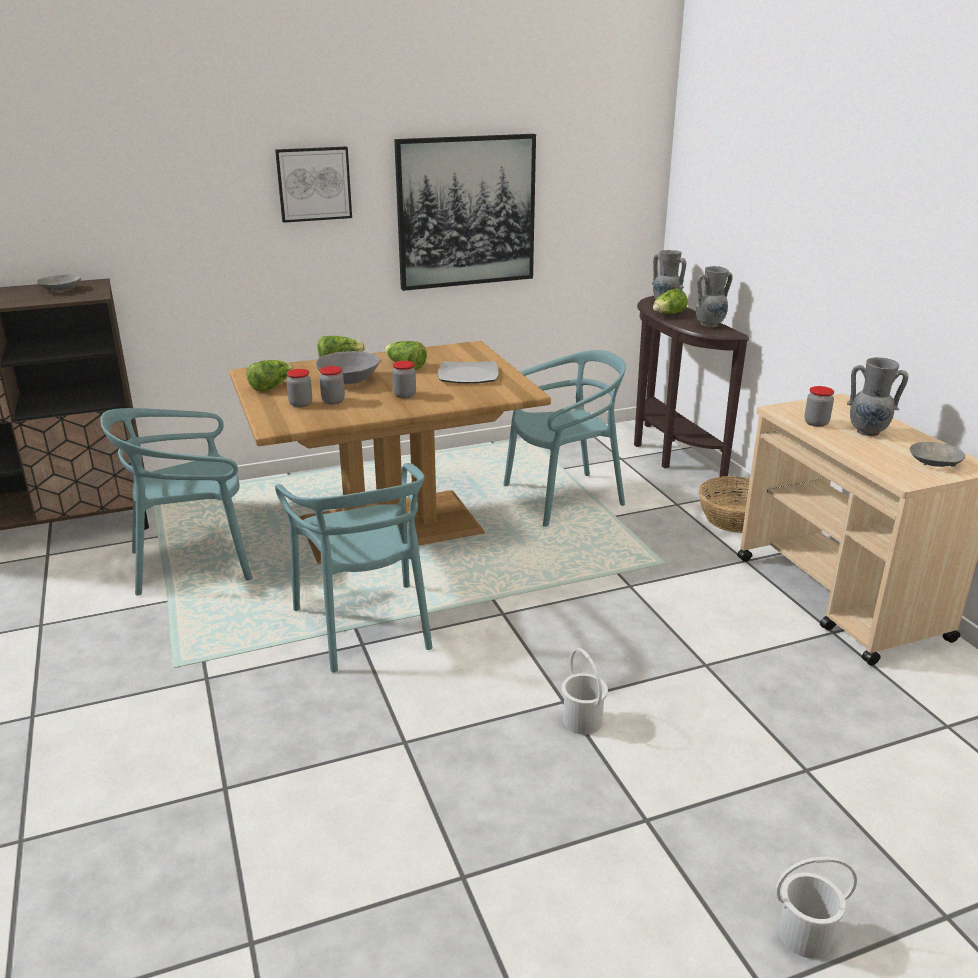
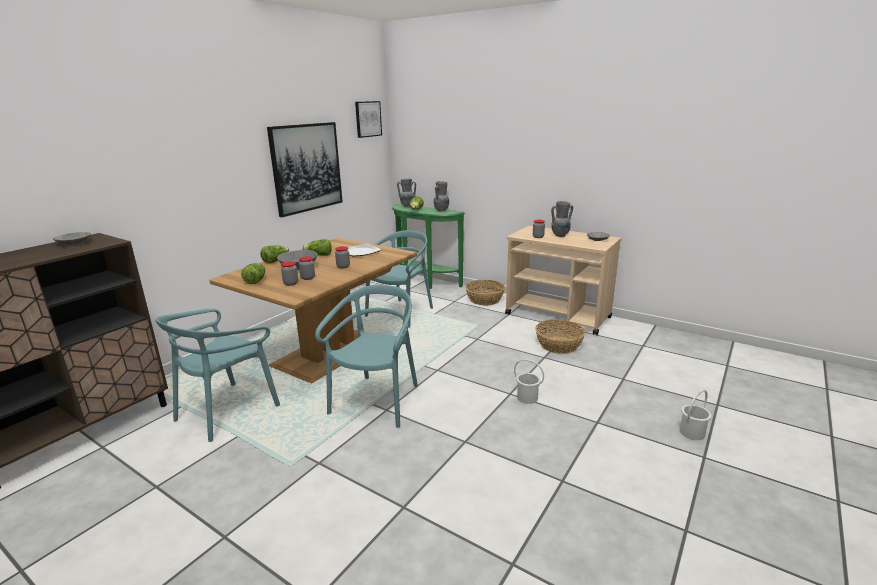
camera: 35 degrees left, 5 degrees down
(314, 184) = (226, 156): picture -> picture (368, 119)
(365, 626) = (377, 401): turquoise chair -> turquoise chair turned 105 degrees counterclockwise
(668, 453) = (424, 282): brown console table -> green console table
(765, 654) = (559, 345): none -> basket

